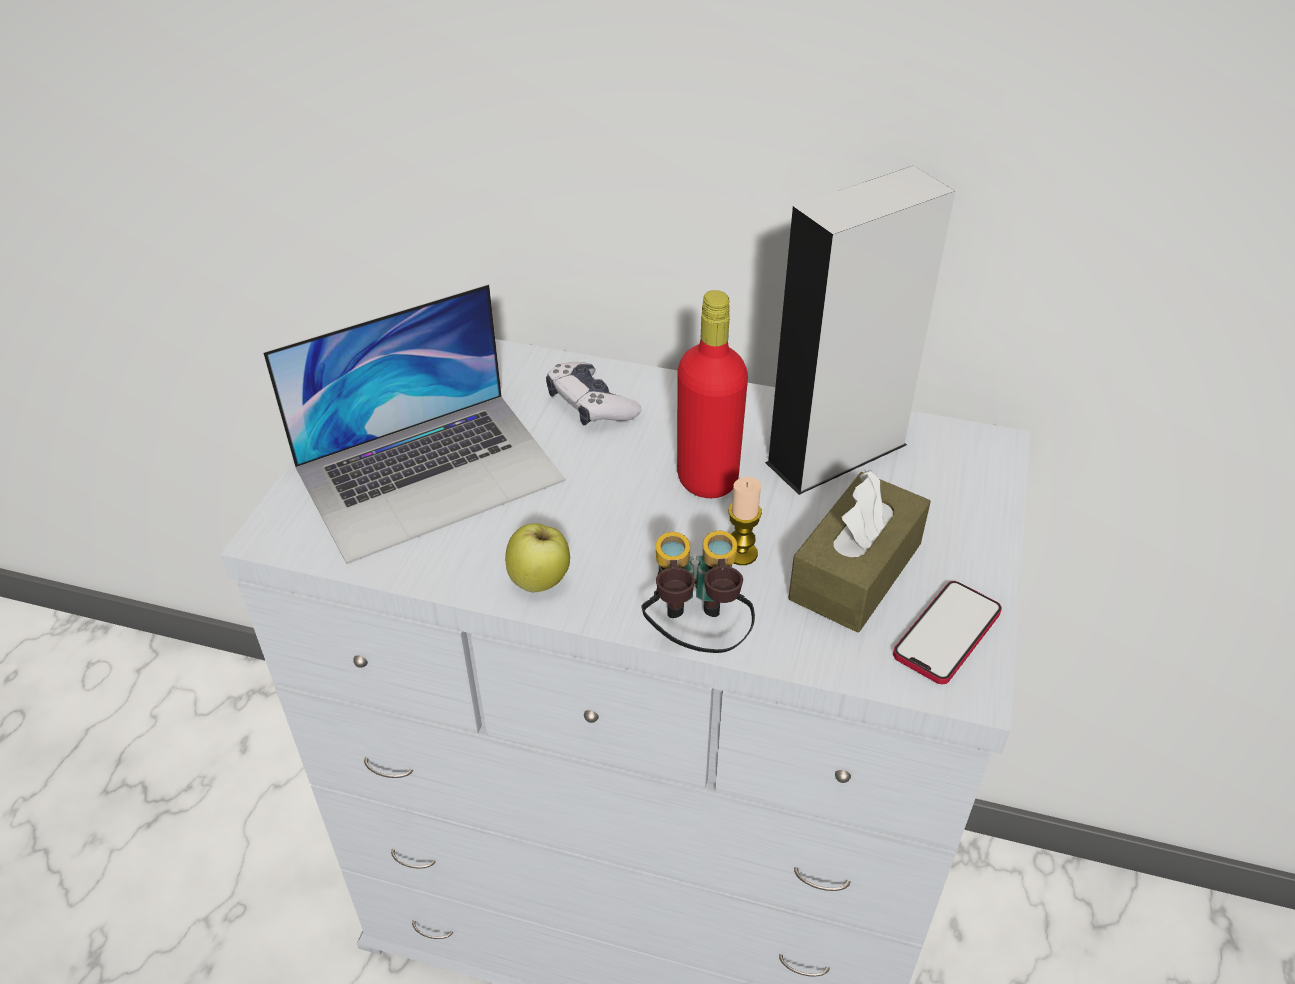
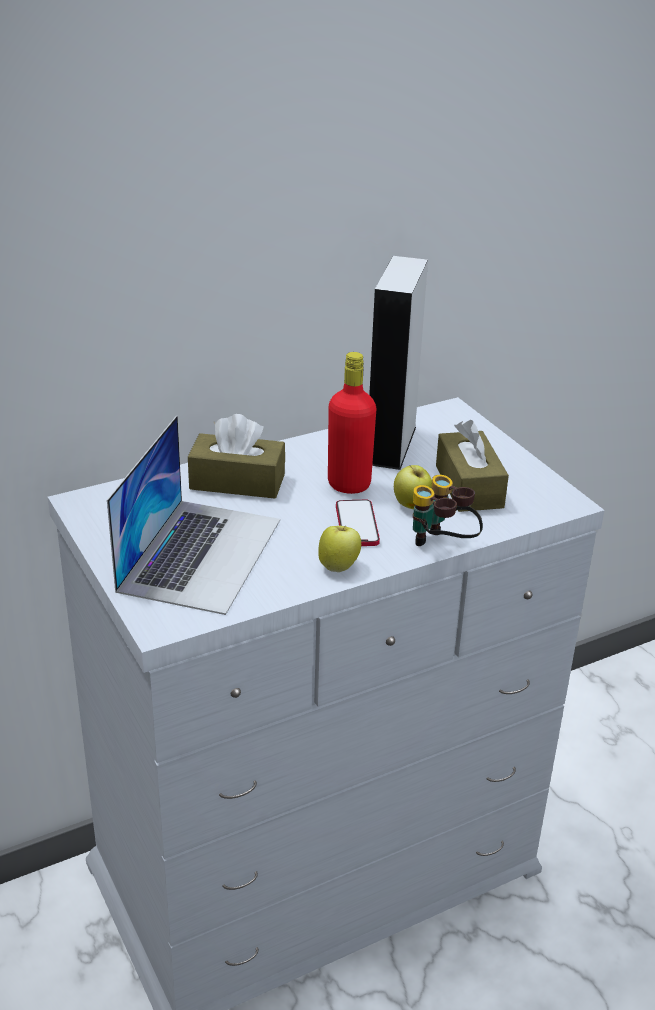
camera: 45 degrees left, 10 degrees down
(590, 405) = (237, 482): game controller -> brown tissue box
(741, 553) = (411, 505): candle -> apple
(947, 634) = (537, 489): phone -> phone (357, 525)

